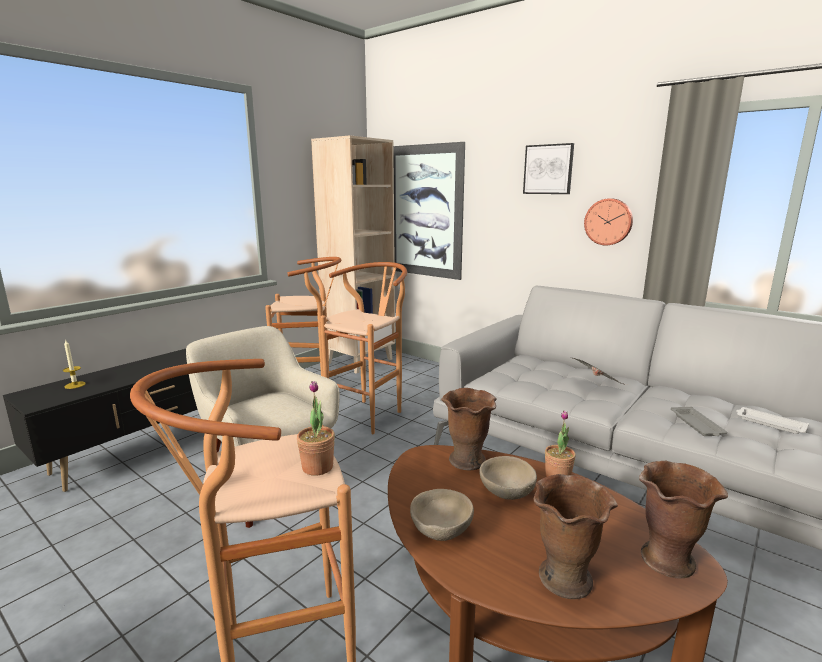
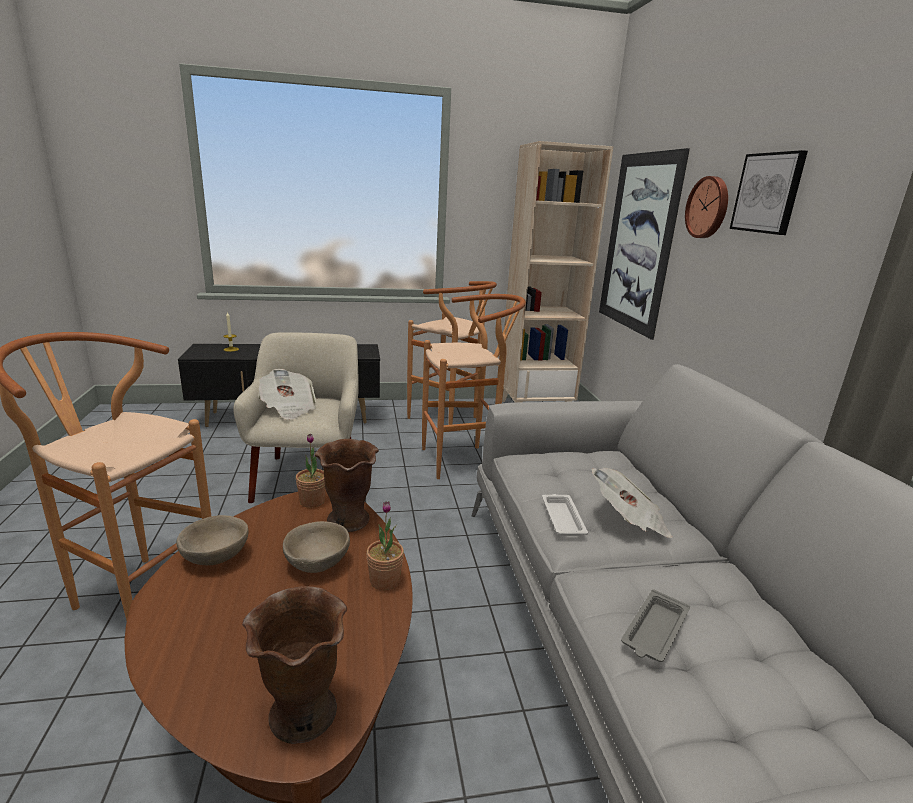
camera: 40 degrees right, 5 degrees up
(256, 412) = (288, 408): none -> newspaper
(317, 467) = (144, 449): potted plant -> potted plant (312, 501)
(565, 578) = (204, 652): brown vase -> none
(608, 221) = (826, 288): wall clock -> wall clock (708, 207)
(769, 423) = (790, 701): white tray -> white tray (562, 518)

